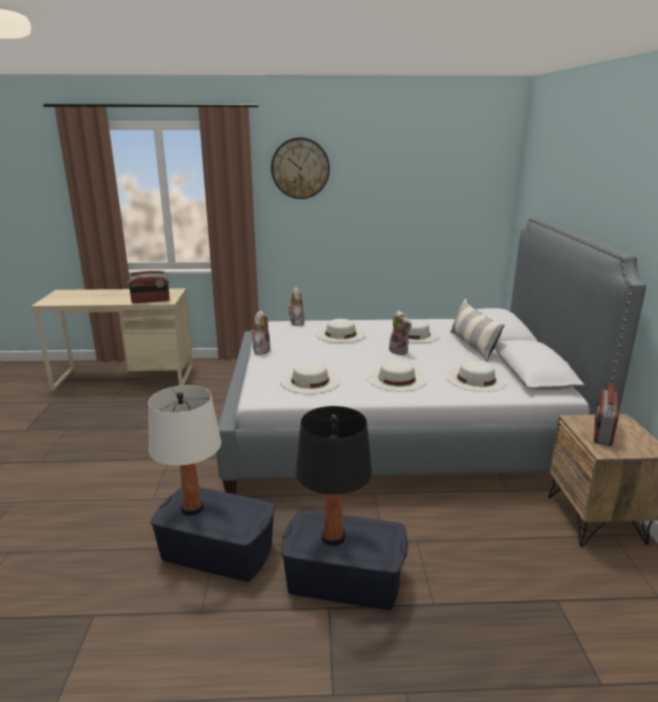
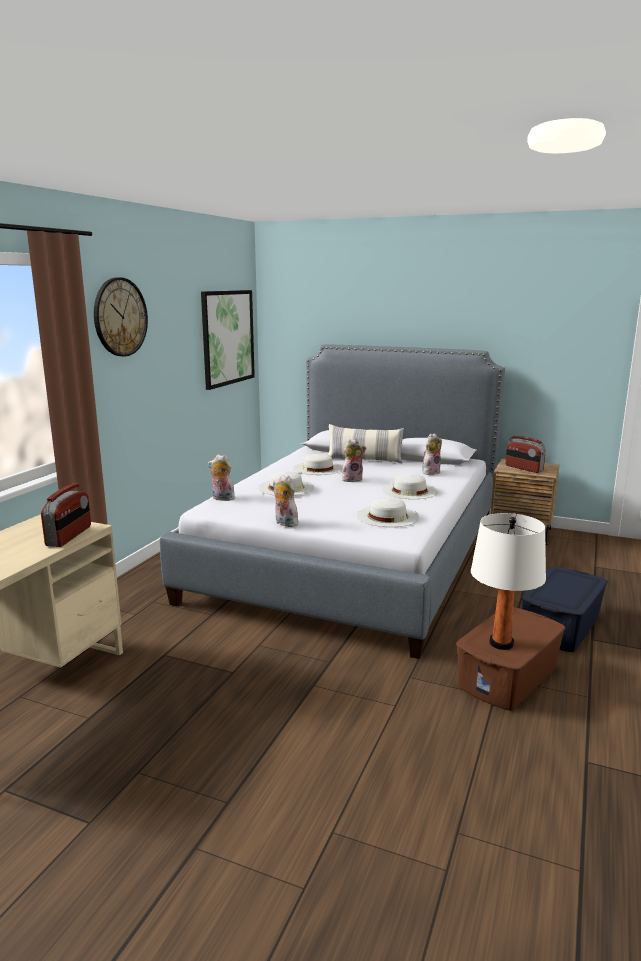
camera: 65 degrees left, 5 degrees down
(217, 552) = (508, 677): blue storage box -> brown storage box
(333, 537) = (564, 591): black table lamp -> none
(455, 196) = (227, 337): none -> picture
(476, 378) = (430, 472): white hat -> plush toy

